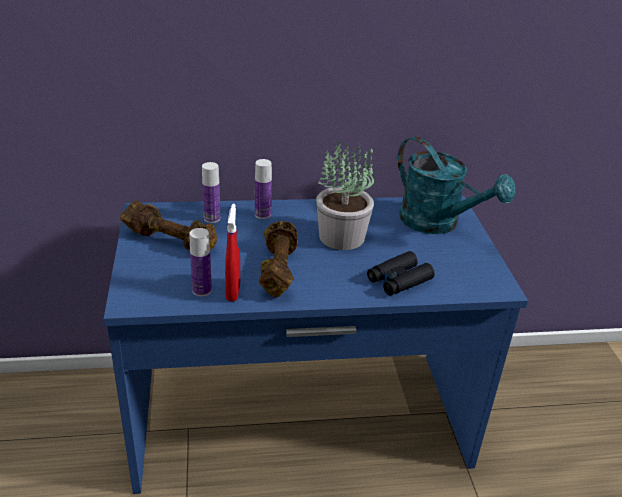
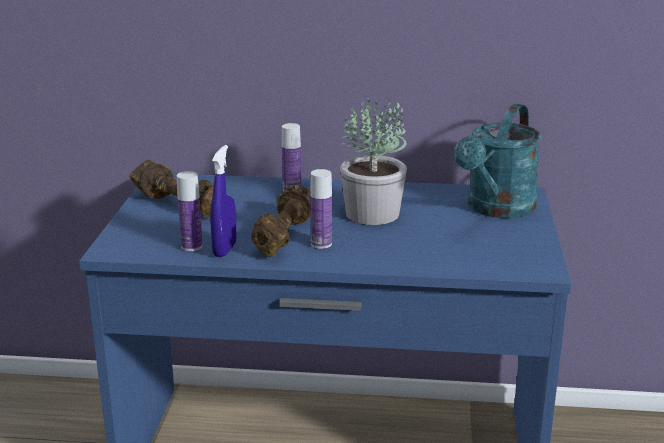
camera: 15 degrees right, 10 degrees down
(212, 218) = (234, 190): bottle -> bottle (321, 244)
(233, 291) = (225, 249): red spray bottle -> blue spray bottle
(399, 280) = (419, 254): black binoculars -> none
(438, 223) = (496, 209): turquoise watering can -> turquoise watering can turned 60 degrees clockwise

